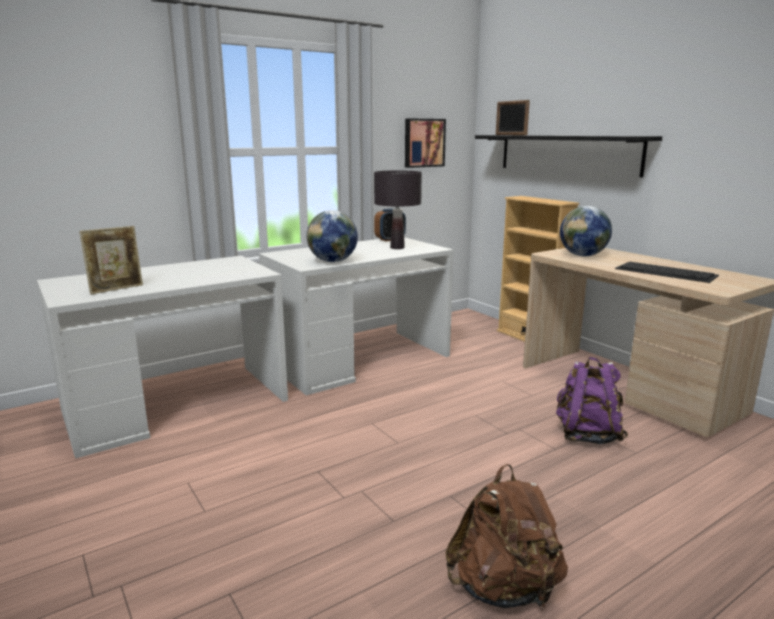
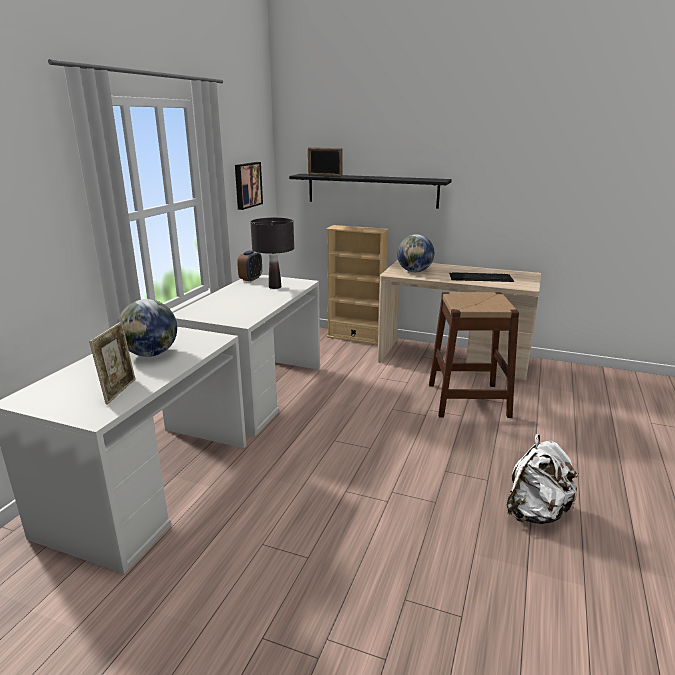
camera: 35 degrees left, 5 degrees up
(333, 261) = (253, 312): globe -> globe (151, 354)
(504, 589) = (536, 512): brown backpack -> white backpack
(587, 435) = (468, 400): purple backpack -> brown stool

